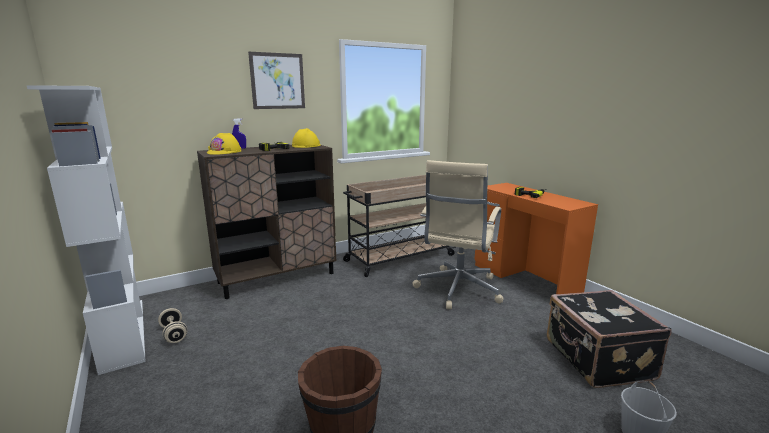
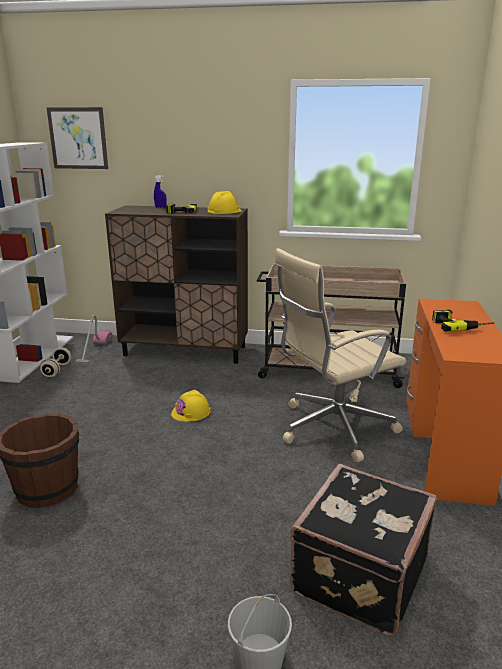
camera: 40 degrees right, 5 degrees up
(186, 304) = (94, 350): none -> vacuum cleaner
(224, 152) = (135, 210): yellow hard hat -> yellow hard hat (191, 412)
(277, 81) = (210, 134): picture -> picture (78, 138)

